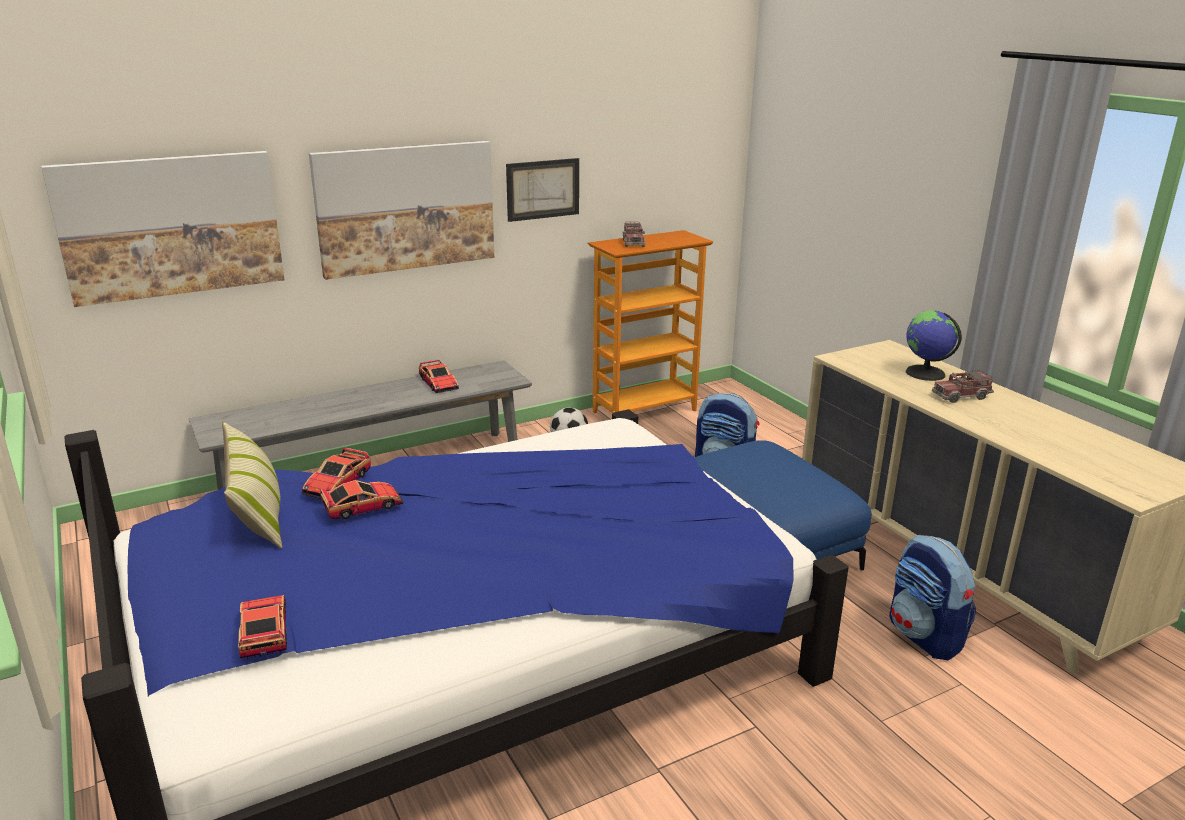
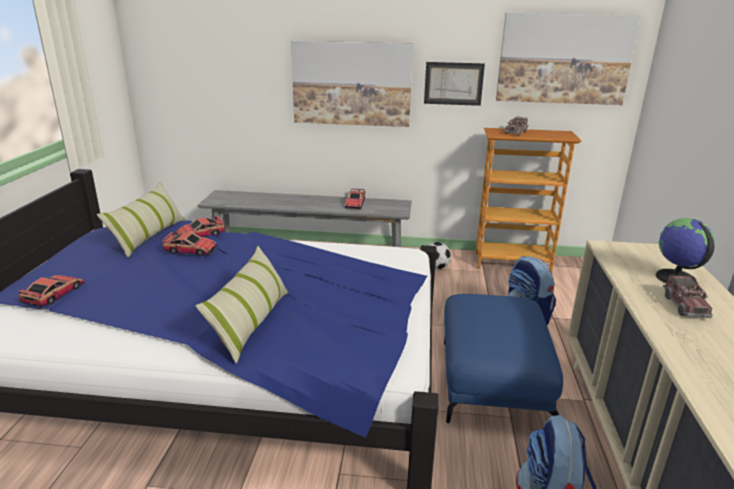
camera: 35 degrees right, 0 degrees up
(171, 226) = (213, 76): picture -> picture (564, 59)
(584, 559) = (251, 322): none -> pillow
(961, 396) = (685, 306): toy truck -> toy truck turned 105 degrees counterclockwise

